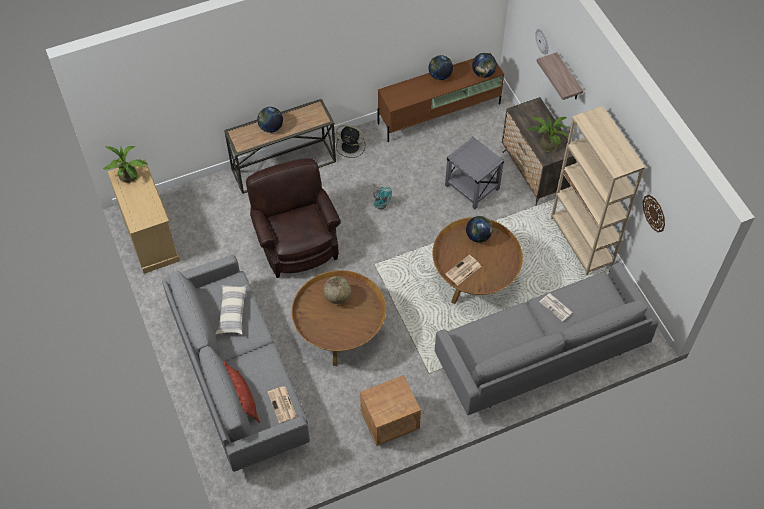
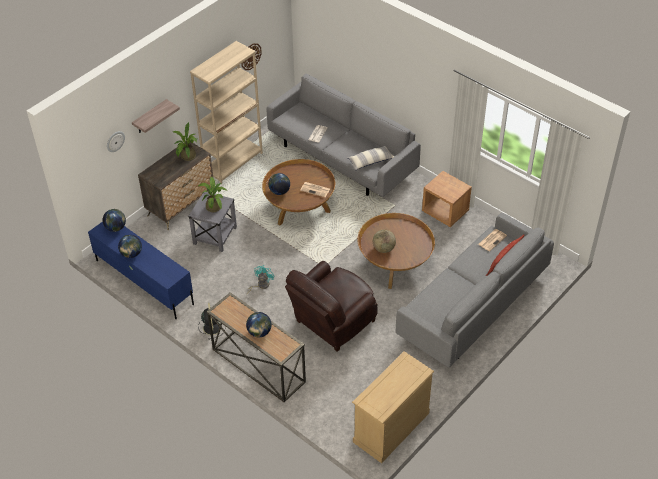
camera: 115 degrees left, 10 degrees down
(130, 177) = (378, 401): potted plant -> potted plant (214, 206)
(232, 312) = (442, 300): pillow -> pillow (370, 161)
(440, 113) = (144, 281): brown tv stand -> blue tv stand

